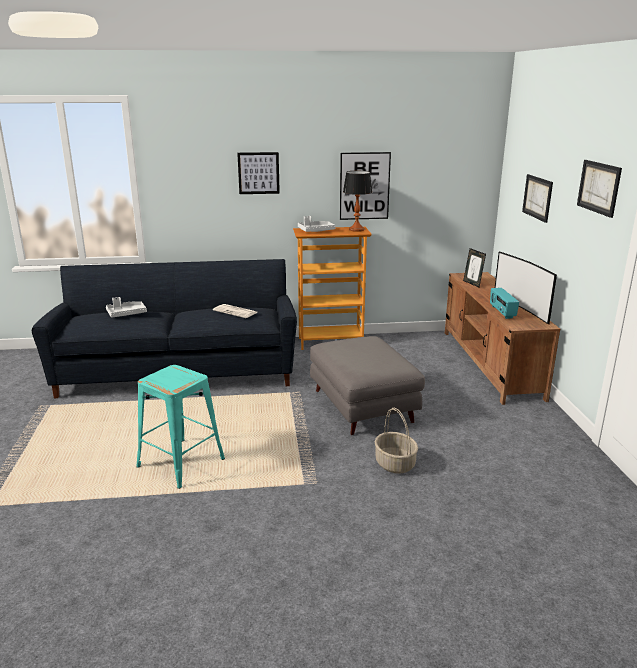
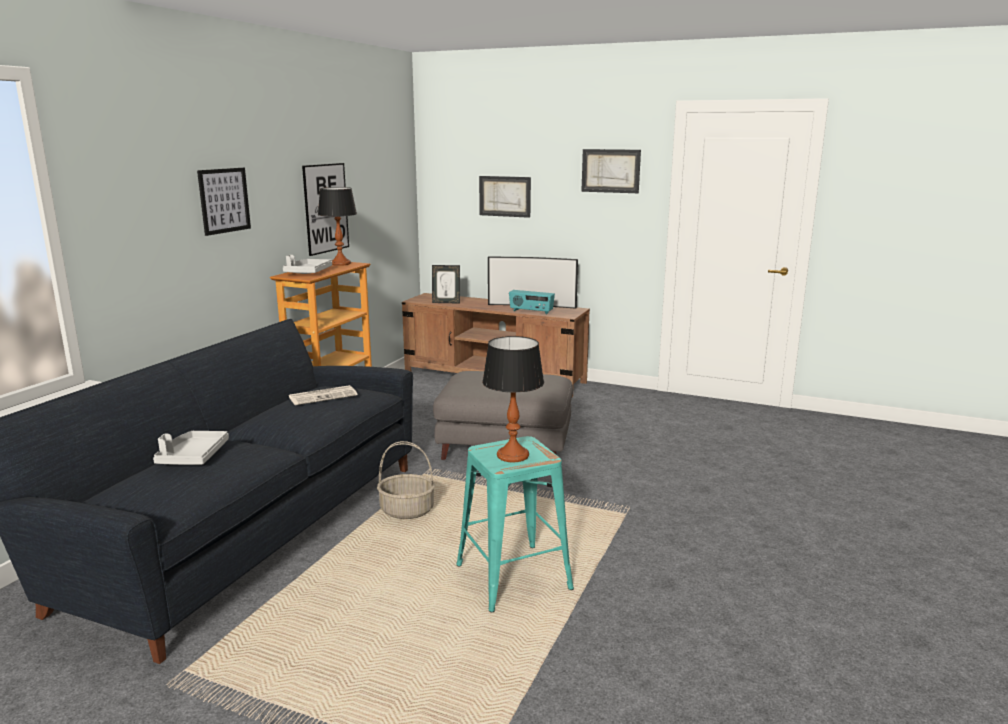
camera: 60 degrees left, 5 degrees down
(169, 379) = (513, 455): none -> table lamp
(395, 464) = (627, 464): basket -> basket (407, 510)

